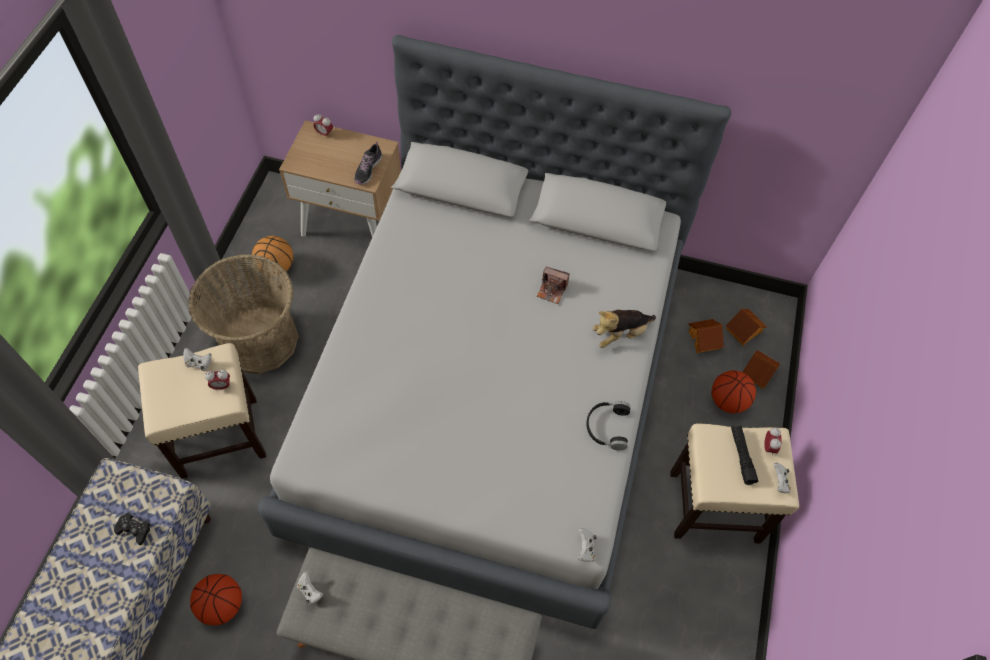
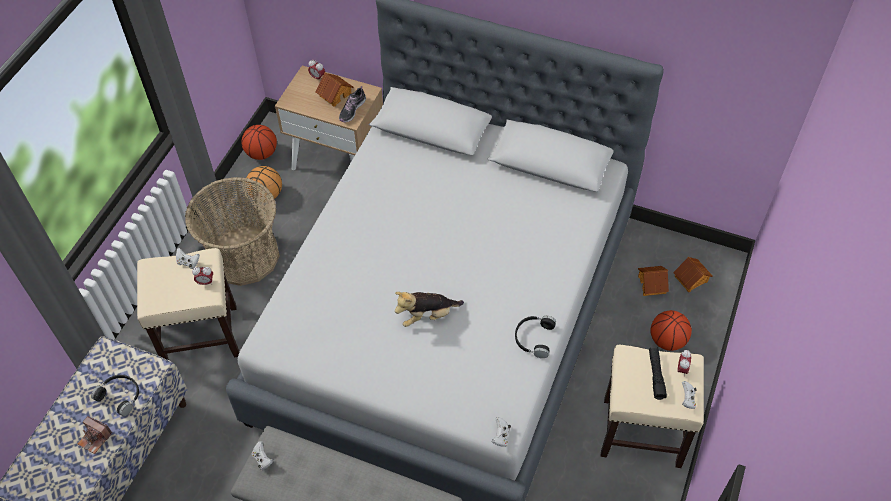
camera: 10 degrees right, 5 degrees down
(134, 529) = (121, 395): black game controller -> black headphones
(222, 605) = (188, 476): basketball -> basketball (262, 153)
(552, 290) = (500, 220): camera -> camera (95, 438)
(620, 334) = (557, 261): plush toy -> plush toy (427, 316)
(757, 372) = (699, 317): toy house -> toy house (335, 94)

